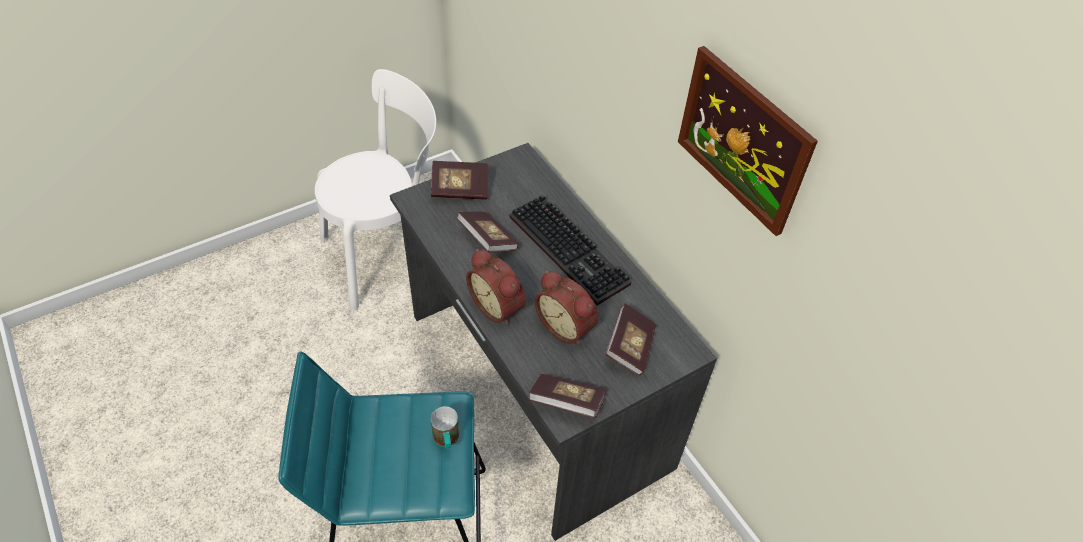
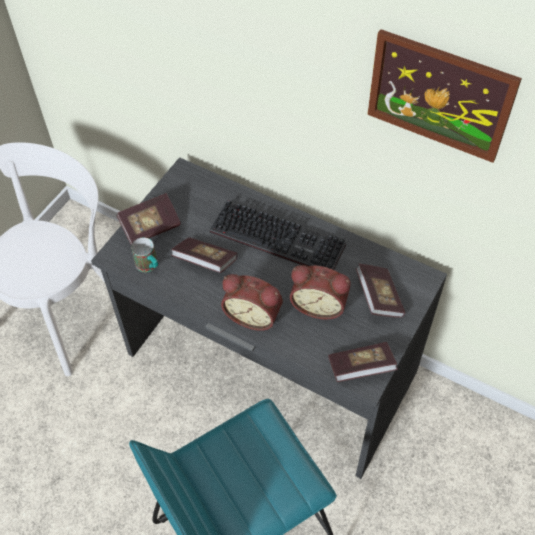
camera: 25 degrees left, 5 degrees up
(446, 441) = (278, 449): mug -> mug (149, 266)

